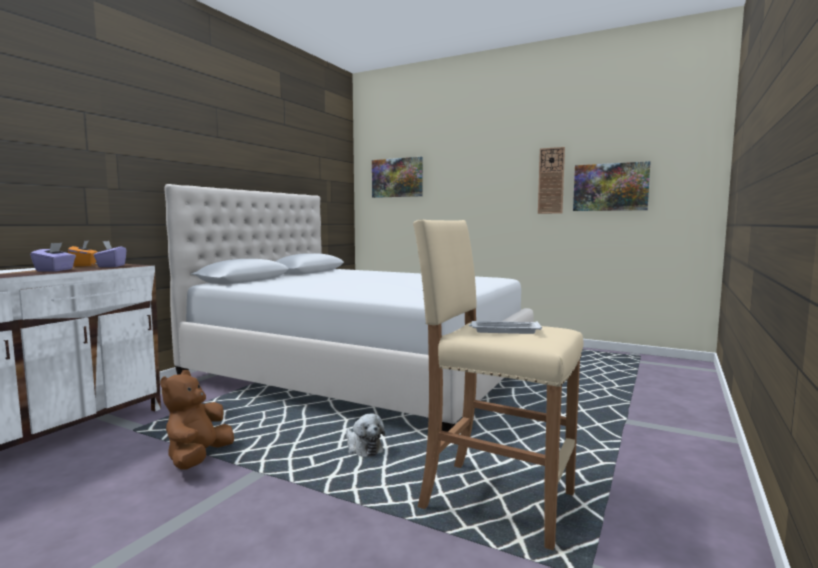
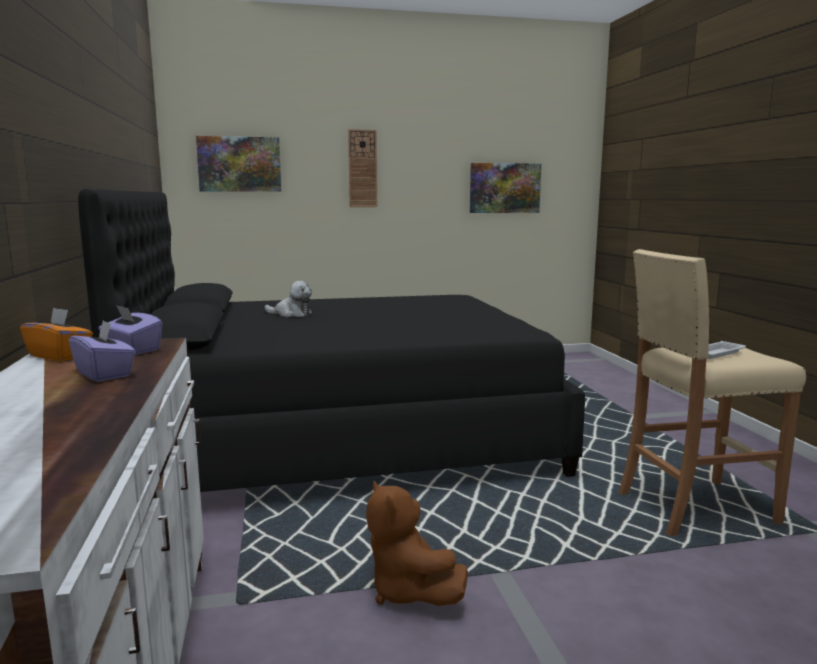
camera: 40 degrees left, 5 degrees up
(362, 372) = (343, 435): white bed -> black bed
(363, 448) = (527, 510): plush toy -> plush toy (291, 314)
(551, 181) = (445, 178): wall clock -> wall clock (362, 168)

